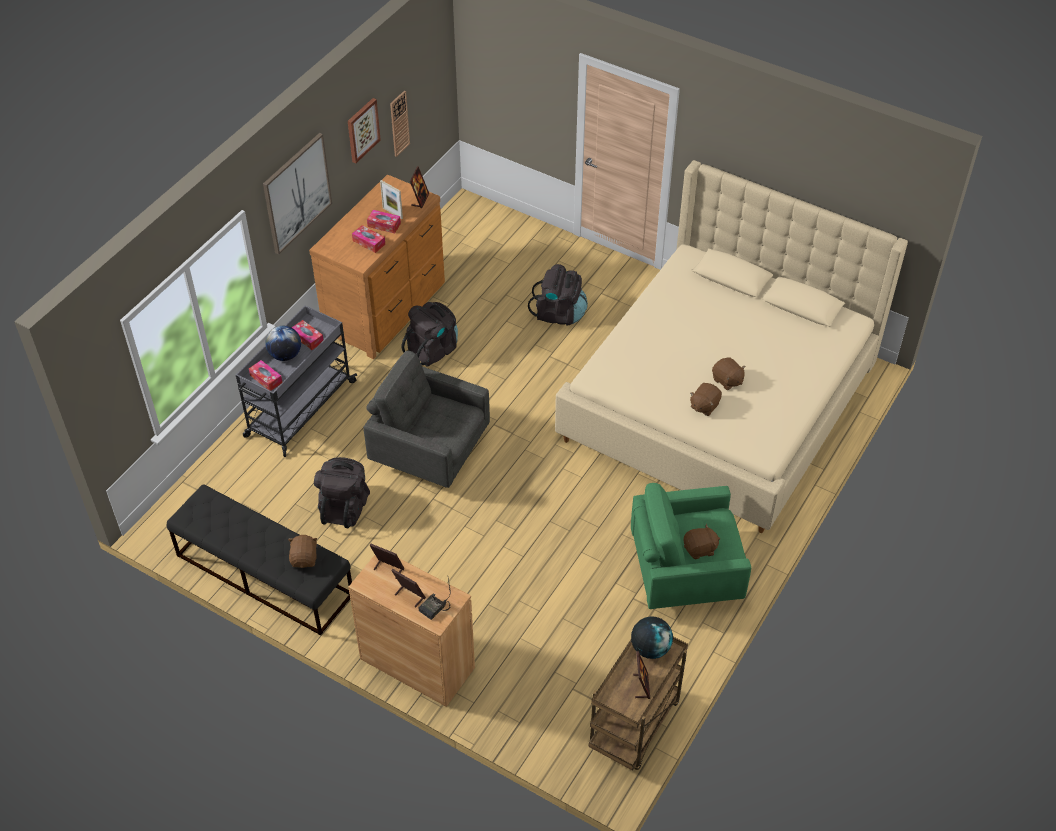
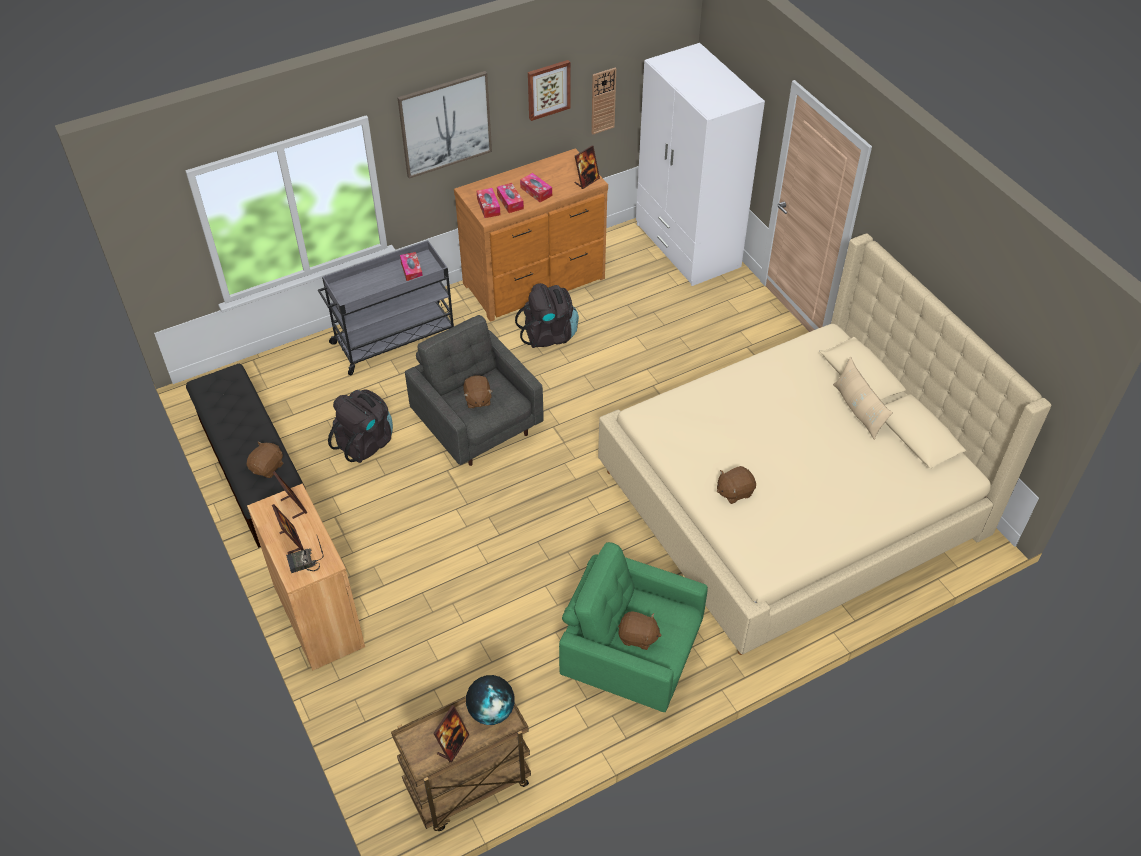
camera: 30 degrees right, 0 degrees up
(266, 379) = (349, 292): tissue box -> tissue box (488, 207)
(285, 355) = (381, 278): globe -> none
(392, 213) = (552, 184): picture frame -> none
(493, 227) = (687, 246): none -> white wardrobe
(559, 314) = (691, 350): black backpack -> none
(727, 380) = (778, 477): brown plush toy -> brown plush toy (477, 399)
(748, 305) = (858, 410): none -> beige pillow

